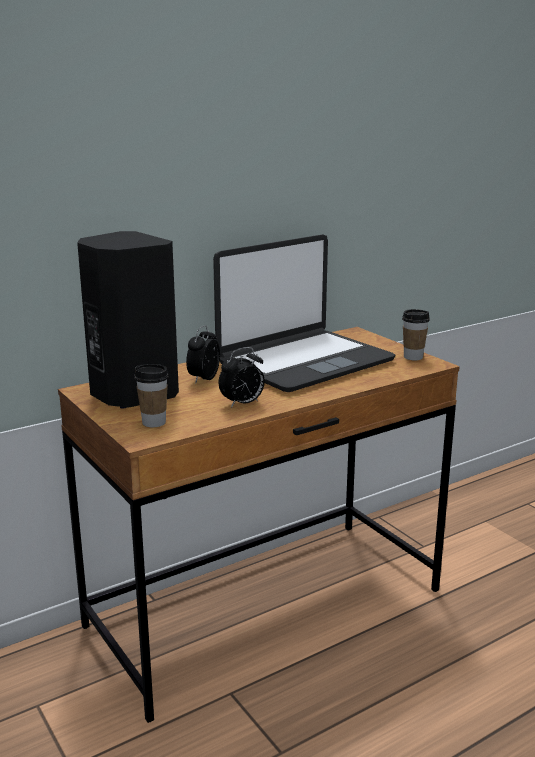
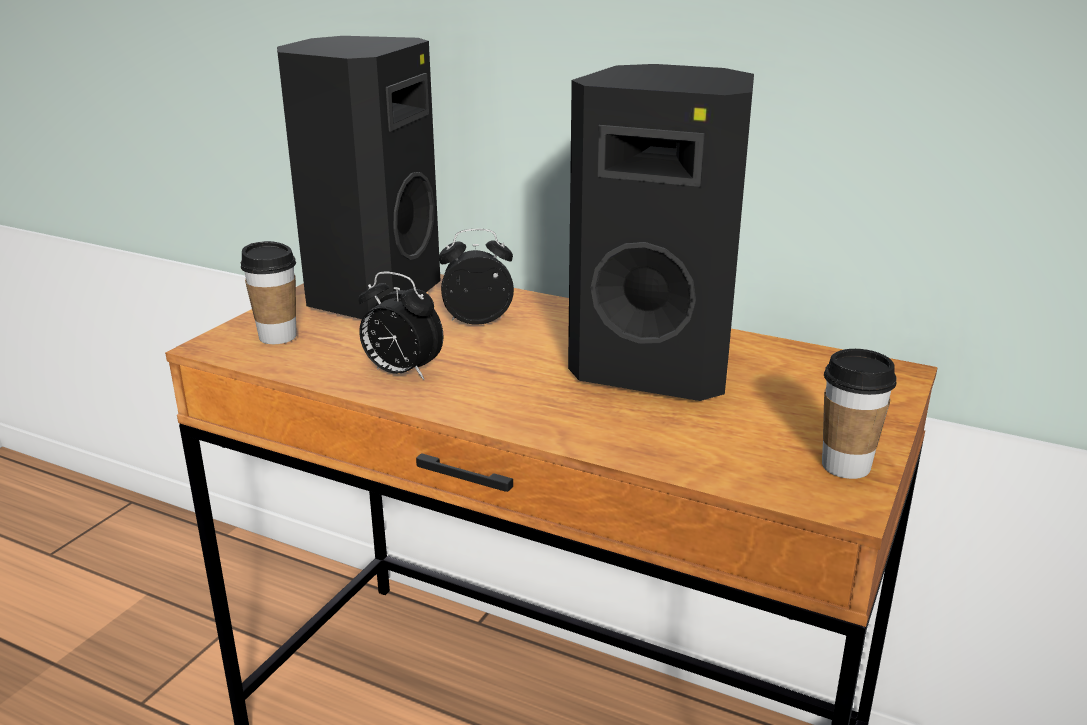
camera: 60 degrees right, 5 degrees up
(304, 362) = (656, 369): laptop -> black speaker

